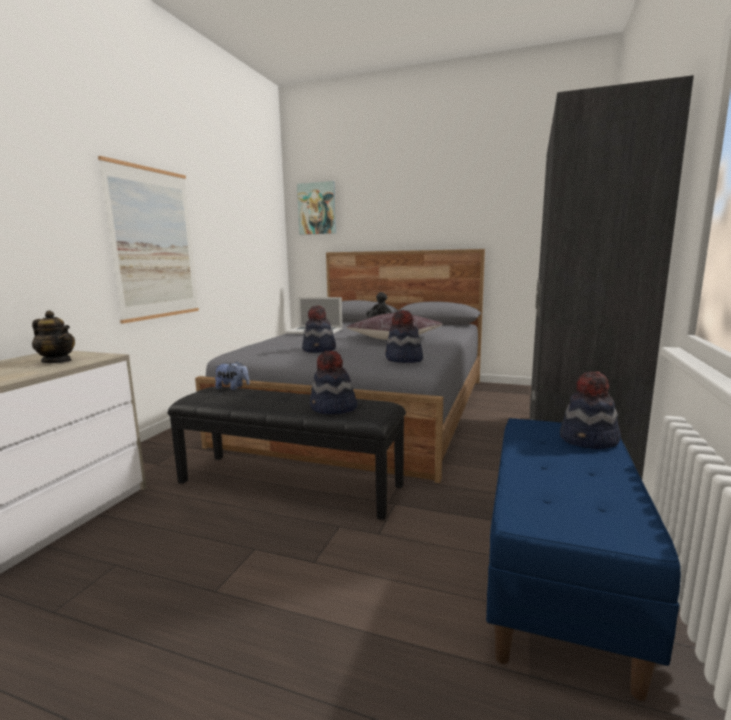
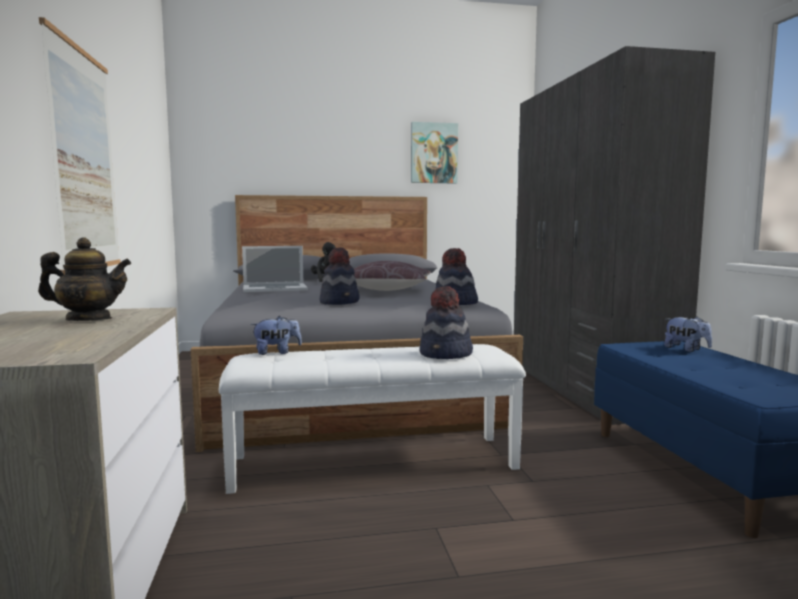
camera: 30 degrees left, 5 degrees down
(290, 483) = (374, 461): black bench -> white bench
(317, 208) = (219, 139): picture -> picture (434, 153)
(589, 440) = (686, 349): hat -> plush toy

